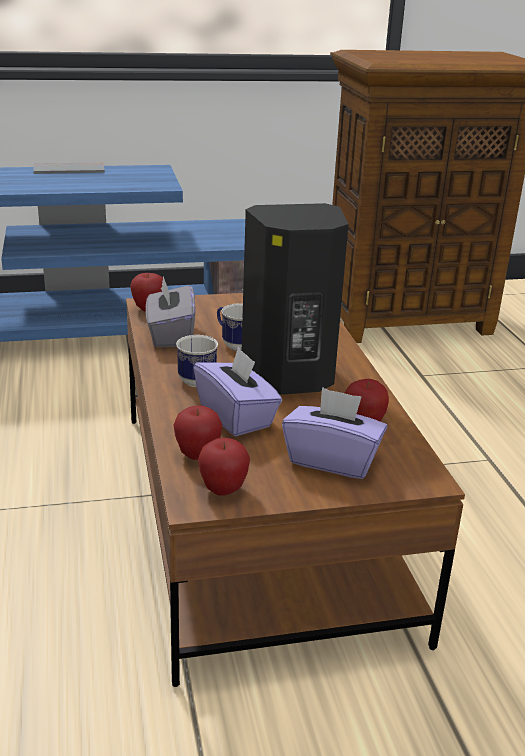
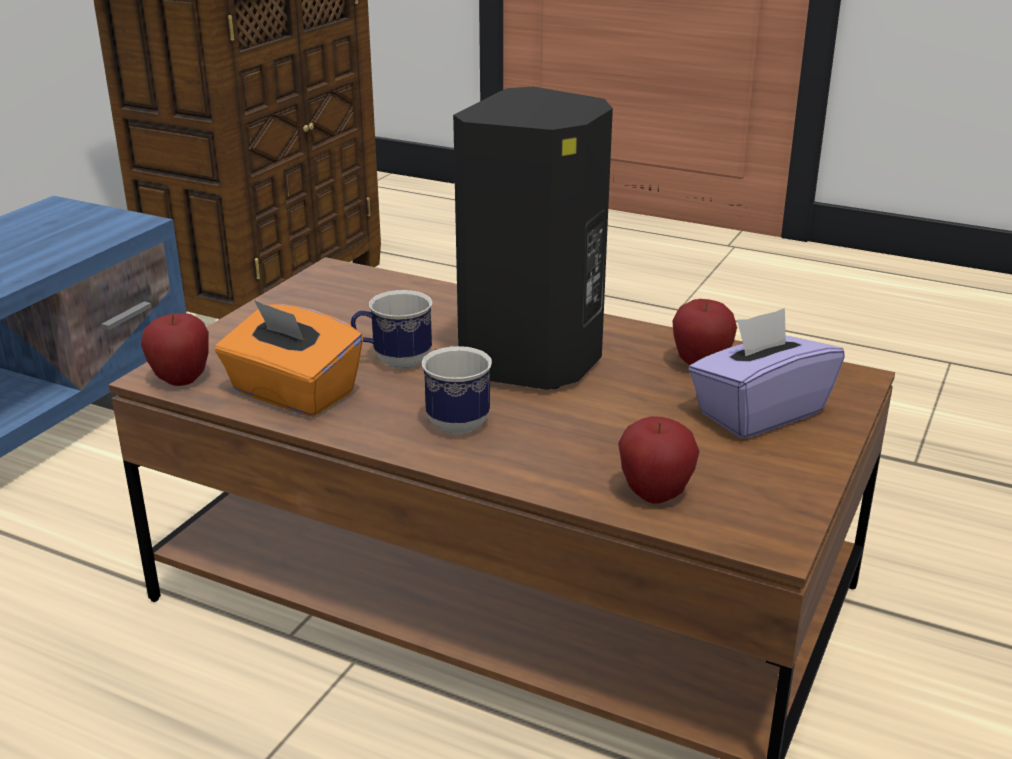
camera: 50 degrees left, 0 degrees up
(170, 335) = (292, 394): grey tissue box -> orange tissue box
(223, 490) = (759, 508): apple -> none
(236, 416) = (587, 432): purple tissue box -> none

